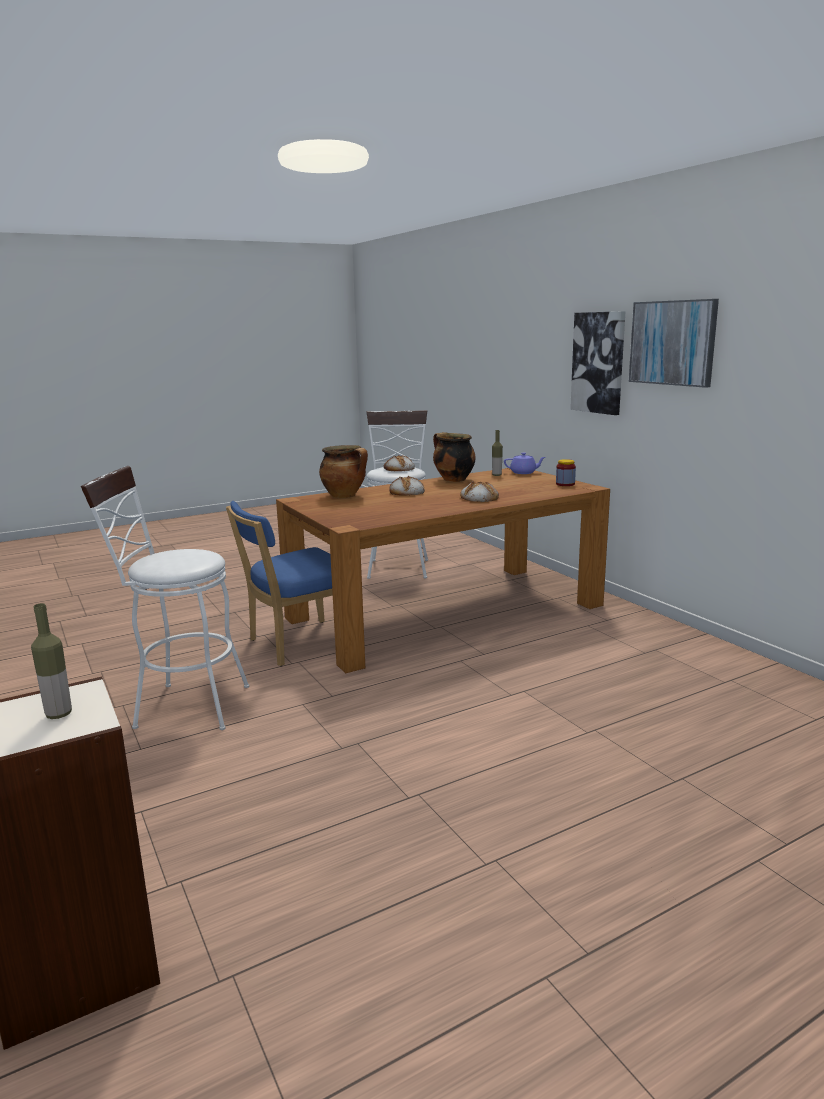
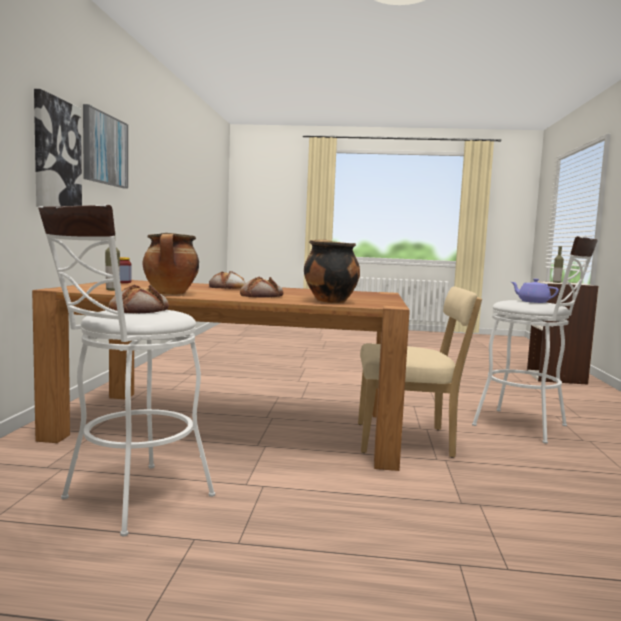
camera: 145 degrees left, 10 degrees down
(297, 644) = (409, 440): blue chair -> beige chair
(524, 472) = (80, 287): purple teapot -> purple teapot (532, 302)

